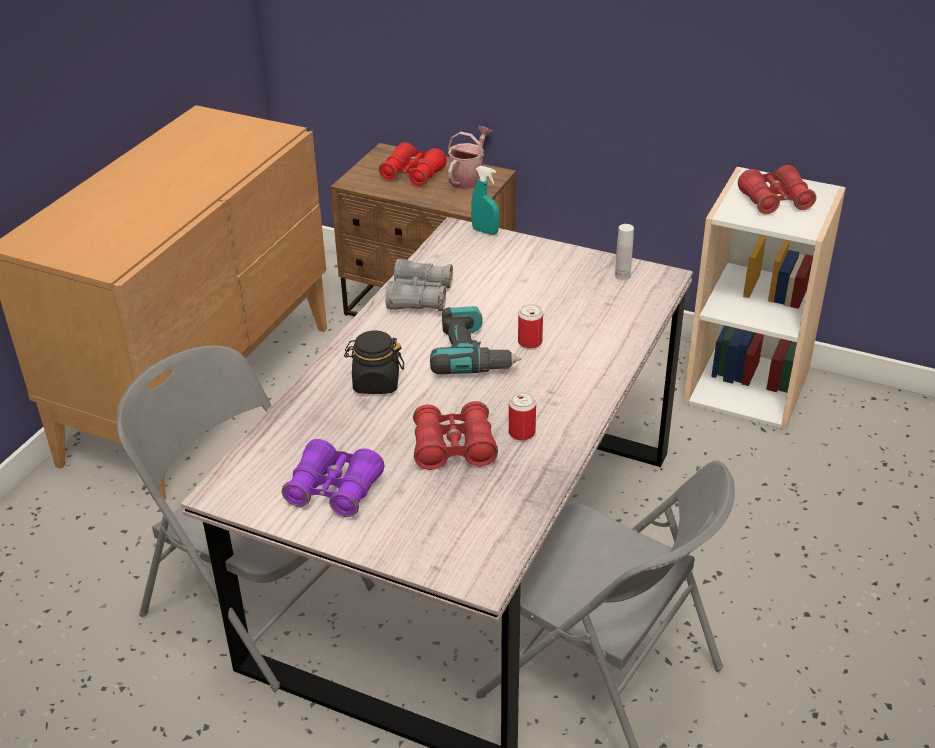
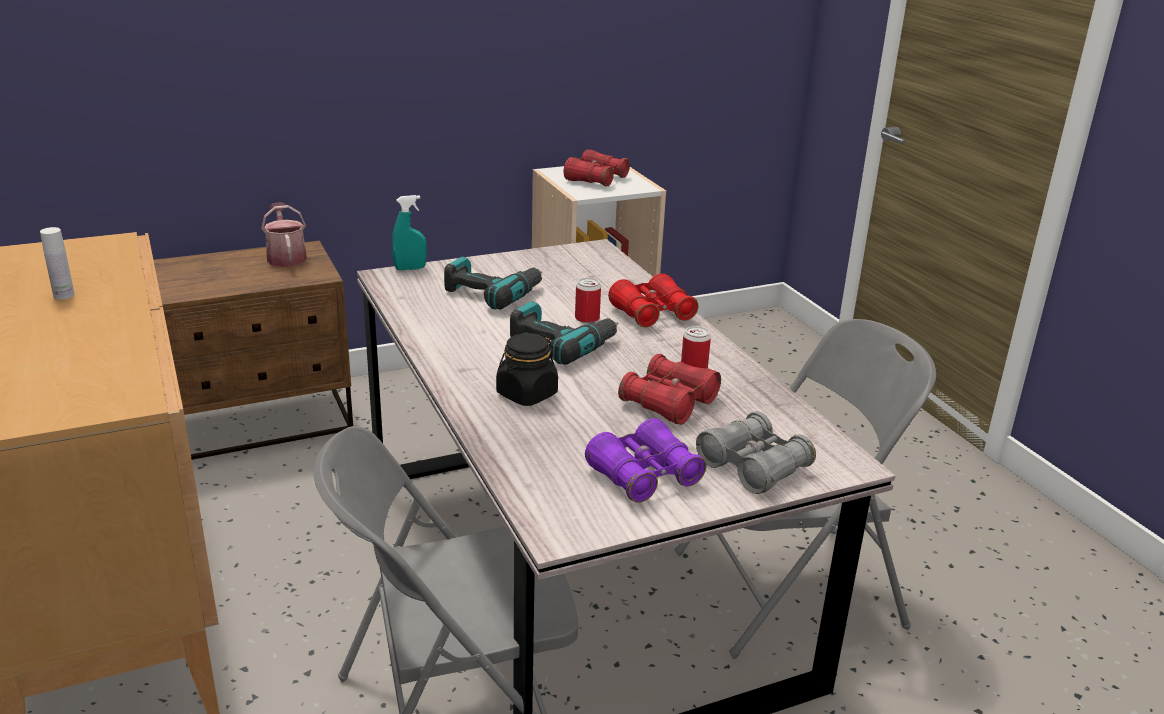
camera: 50 degrees left, 10 degrees down
(412, 175) = (227, 271): red binoculars -> red binoculars (652, 314)
(419, 297) = (444, 327): grey binoculars -> grey binoculars (753, 466)
(504, 282) = (492, 293): none -> power drill
(622, 276) = (568, 257): white bottle -> white bottle (64, 295)

